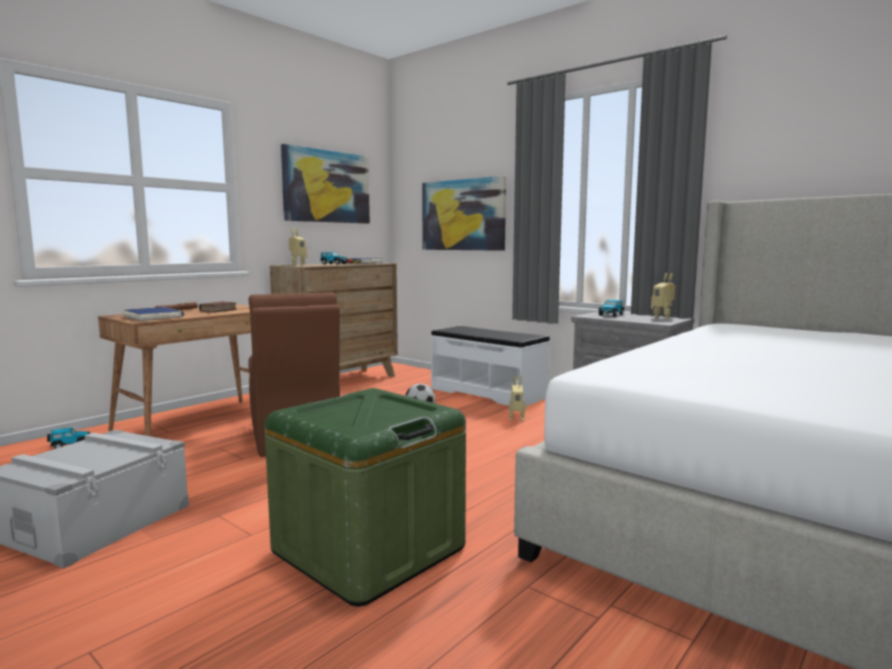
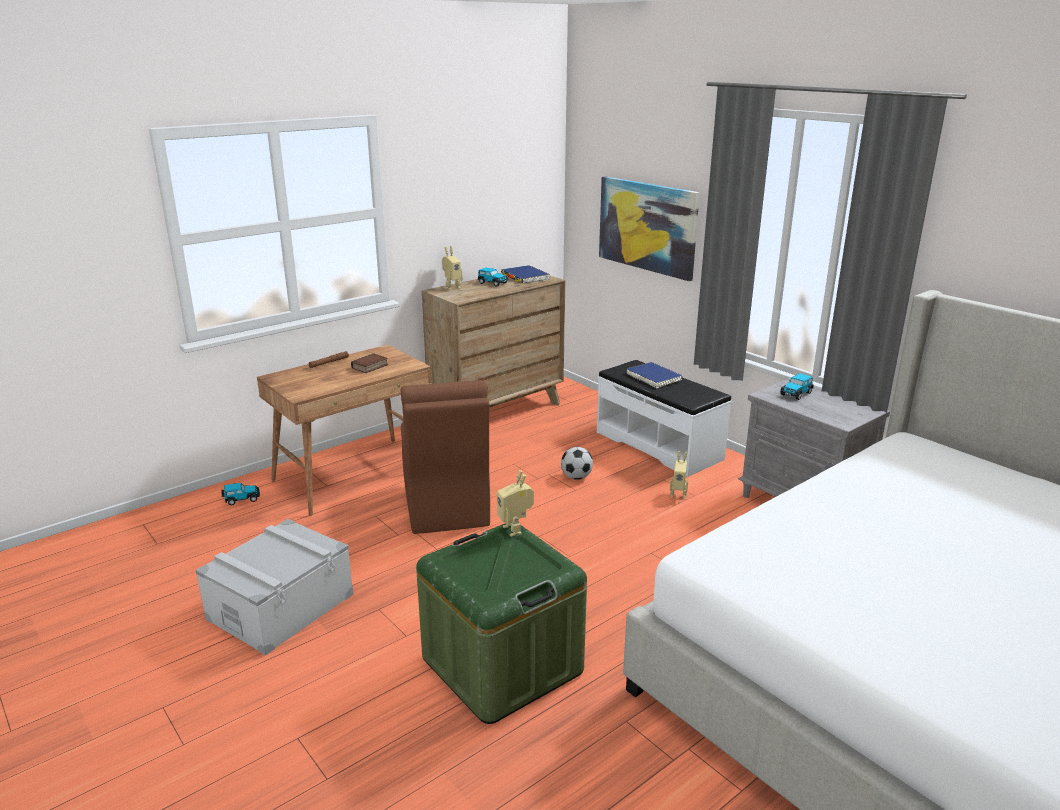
camera: 10 degrees right, 15 degrees up
(153, 317) = (309, 384): blue book -> blue book (654, 377)
(327, 186) = (486, 187): picture -> none
(663, 317) = (853, 405): toy robot -> toy robot (515, 529)

